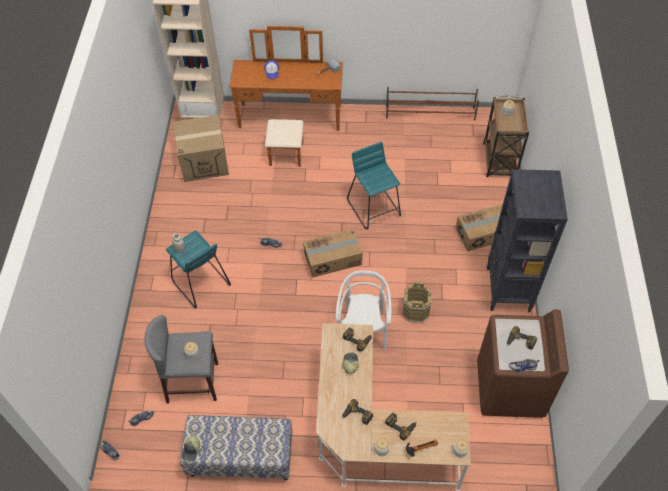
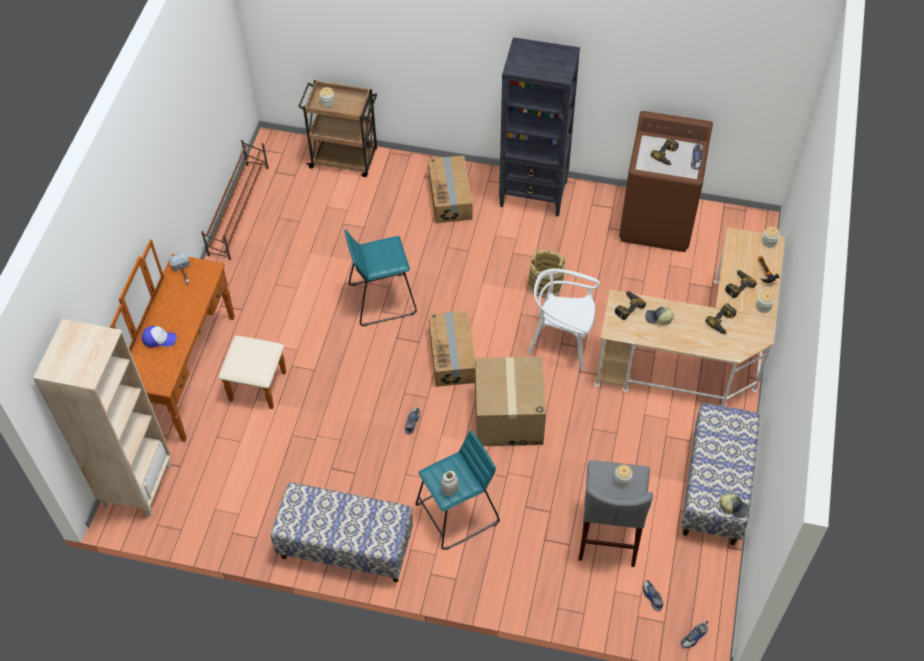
camera: 80 degrees left, 0 degrees up
(170, 224) = (345, 547): none -> bench
(204, 161) = (237, 493): cardboard box -> cardboard box (508, 416)

